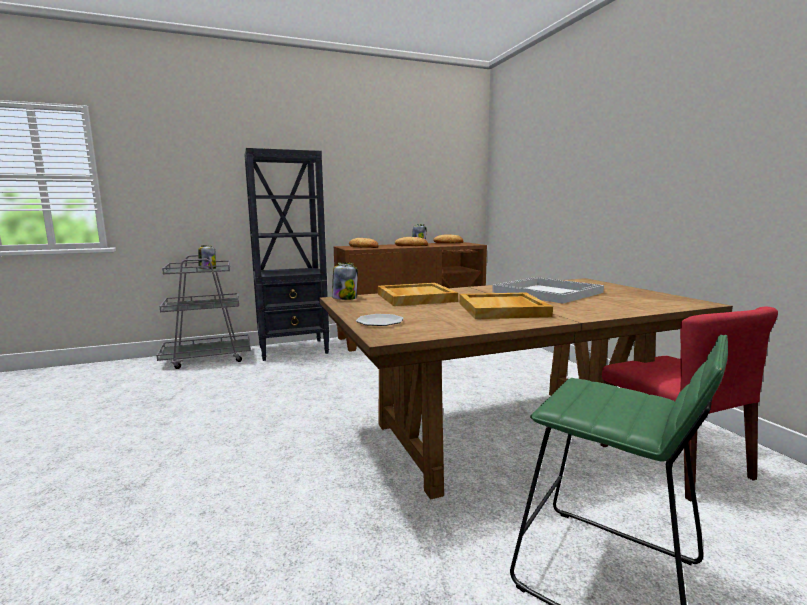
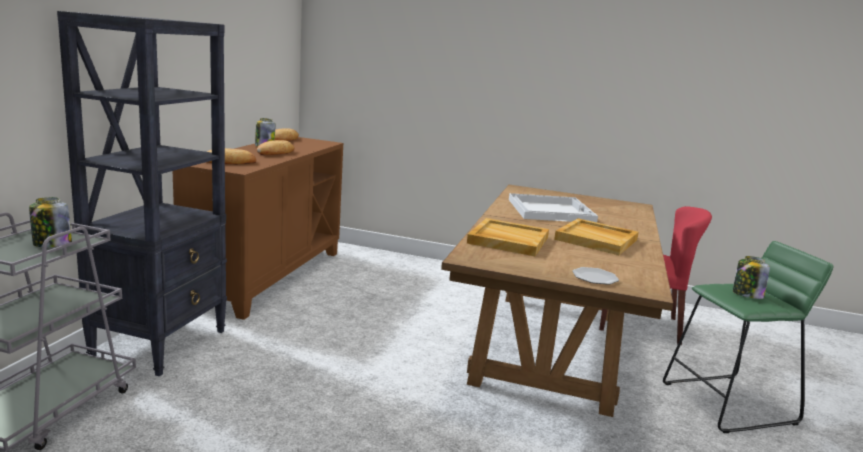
camera: 55 degrees left, 5 degrees up
(344, 298) = (468, 257): jar -> jar (746, 295)

